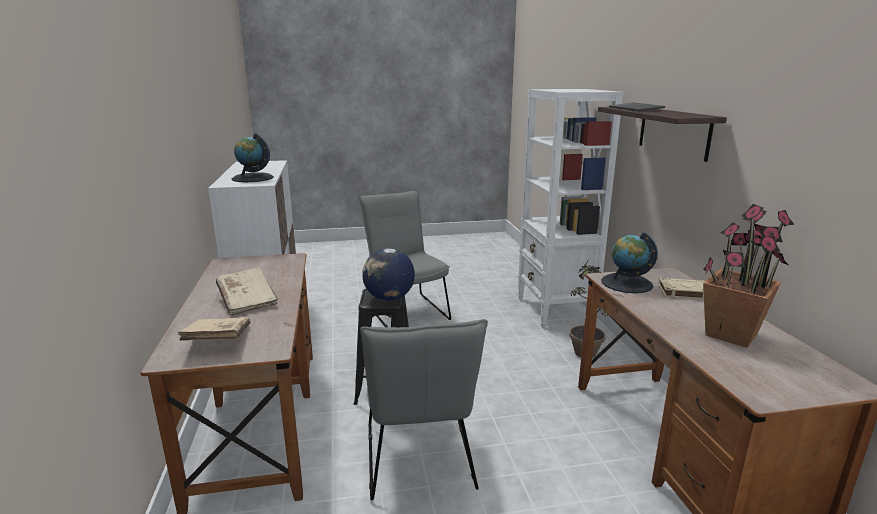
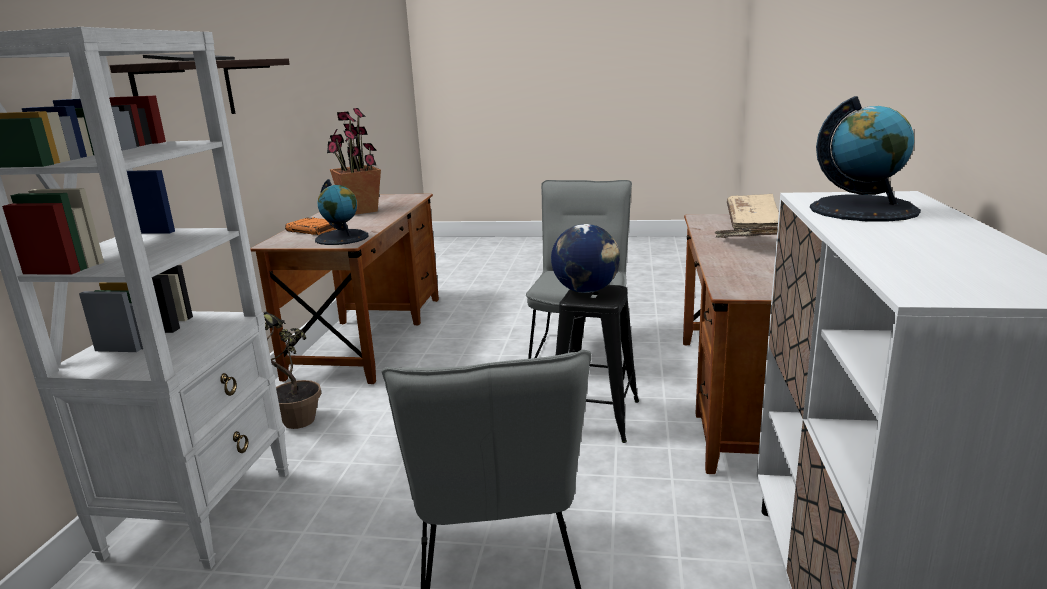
camera: 160 degrees left, 0 degrees up
(683, 292) = (313, 230): beige book -> orange book

